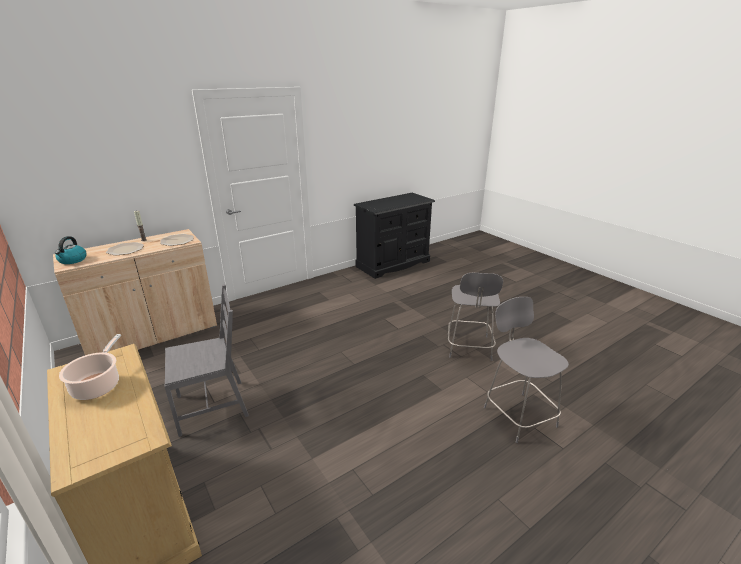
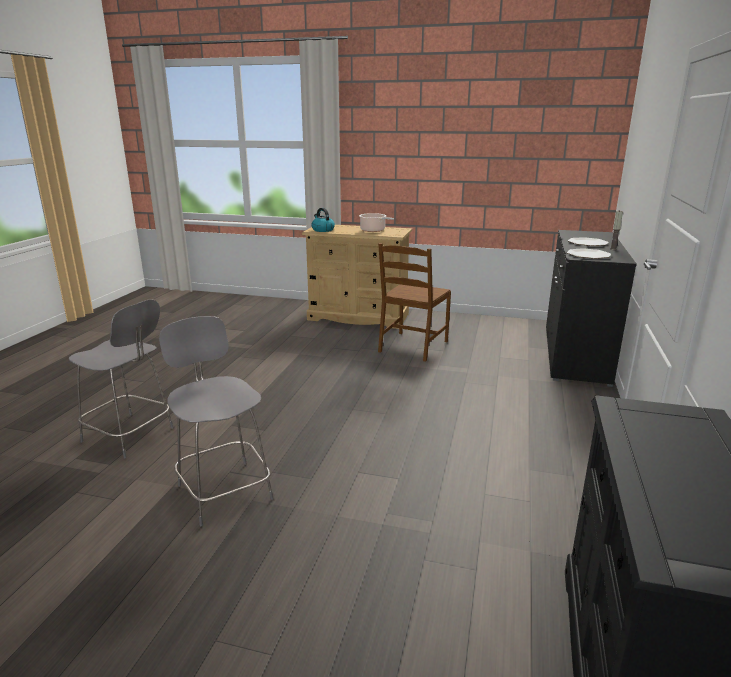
camera: 140 degrees right, 5 degrees down
(72, 260) = (582, 233): kettle -> kettle (322, 230)
(153, 335) = (575, 354): beige cabinet -> black cabinet
(213, 406) = (412, 346): grey chair -> brown chair

